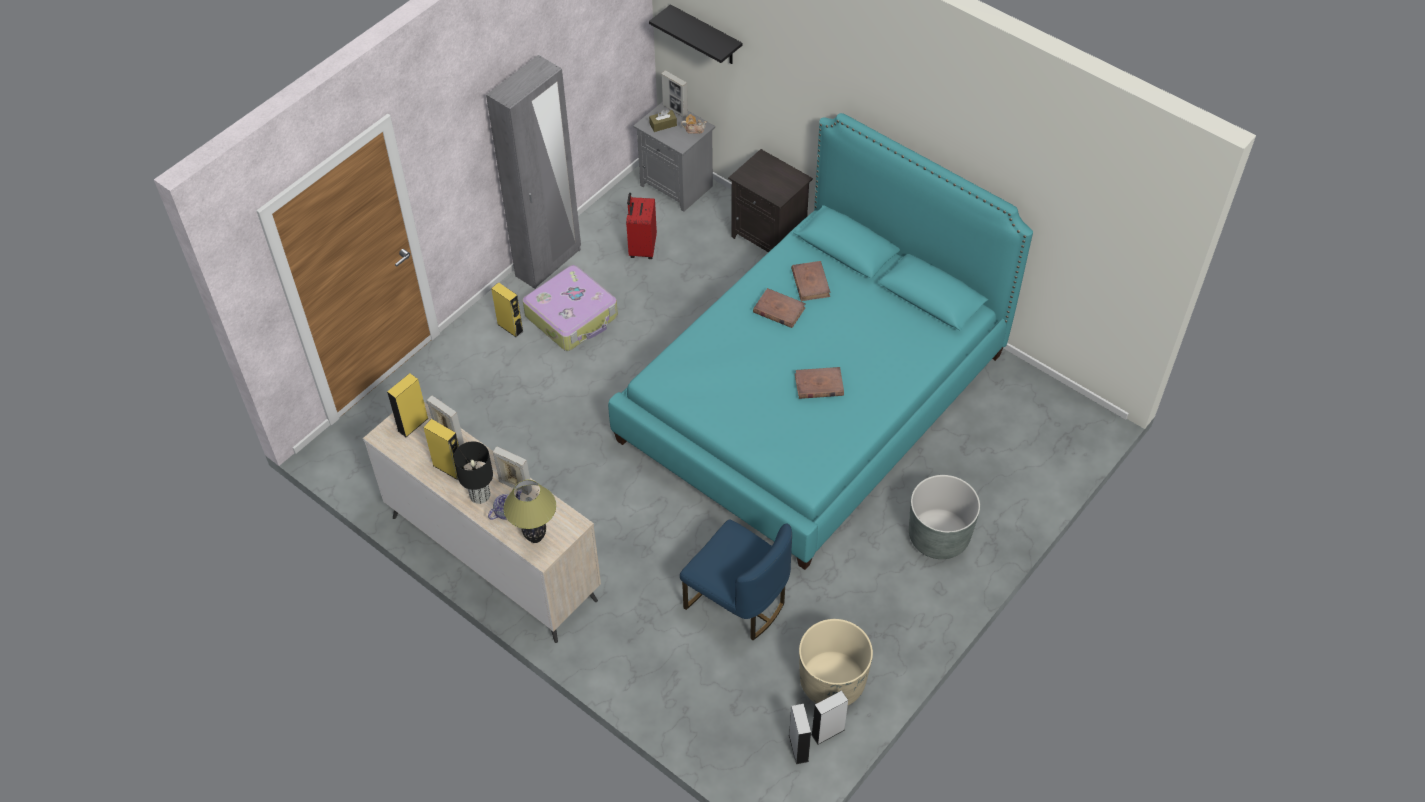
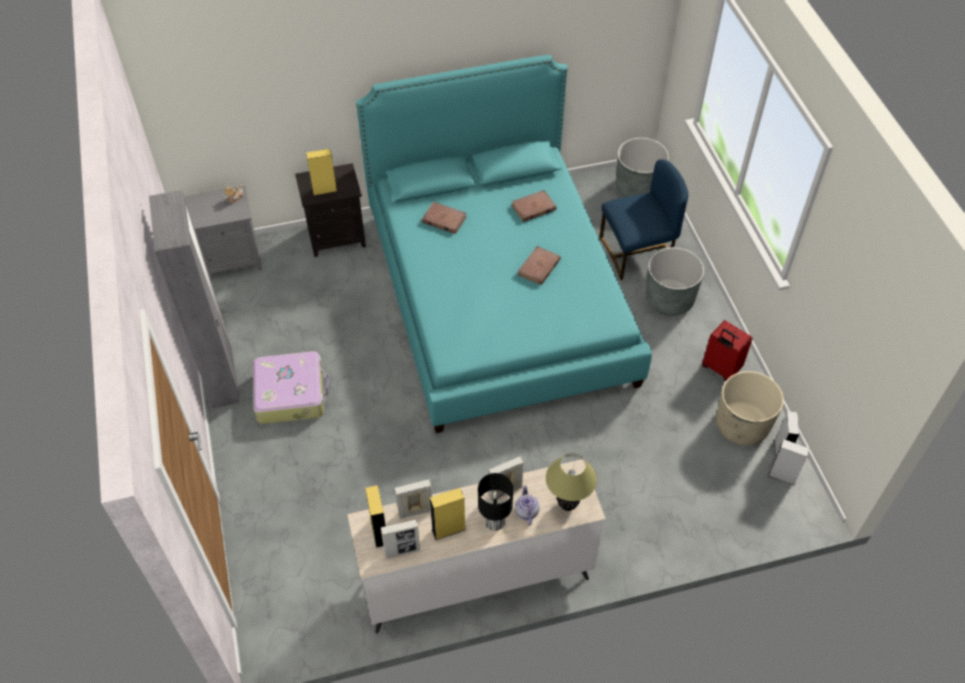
camera: 55 degrees left, 0 degrees up
(510, 327) = (261, 441): yellow speaker -> yellow speaker (324, 190)
(642, 248) = (269, 313): red suitcase -> red suitcase (720, 368)
(663, 125) = (209, 212): brown tissue box -> none
(675, 110) = (203, 197): picture frame -> picture frame (402, 551)
(706, 36) = (211, 111): black shelf -> none
(737, 602) = (638, 441): blue chair -> blue chair (637, 252)
(778, 310) = (452, 250): brown book -> brown book (533, 208)
(1067, 428) = (637, 187): none -> grey planter

